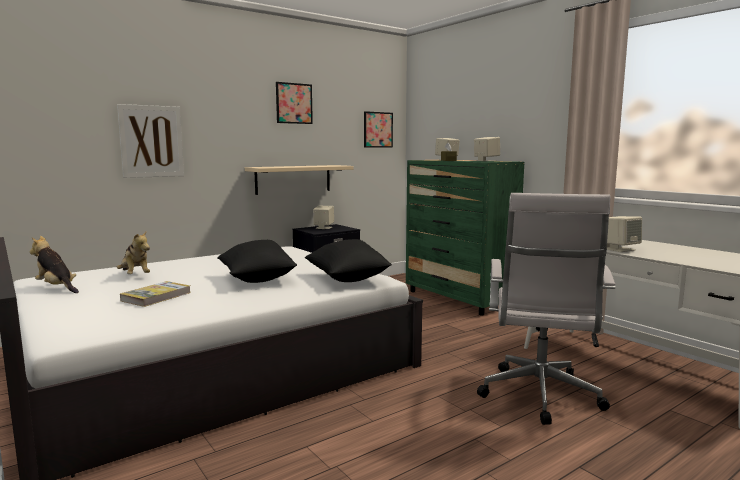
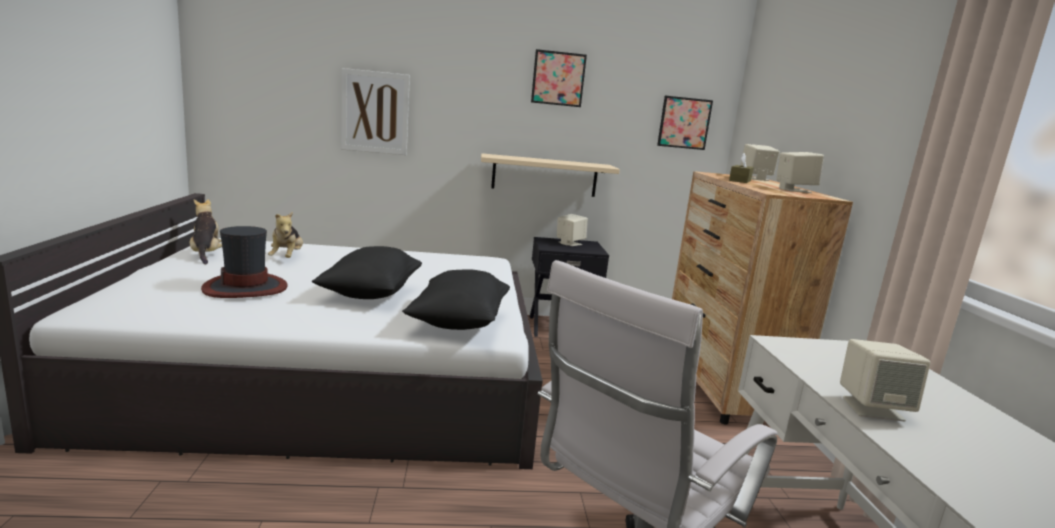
camera: 30 degrees right, 5 degrees up
(156, 296) = (246, 287): book -> hat
(458, 299) = (721, 386): green dresser -> brown dresser

